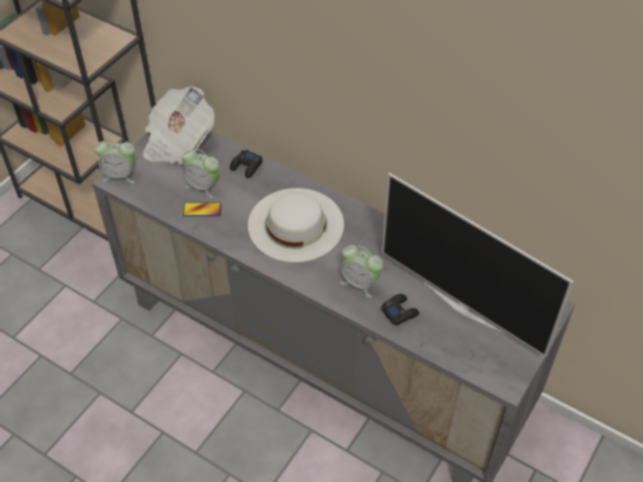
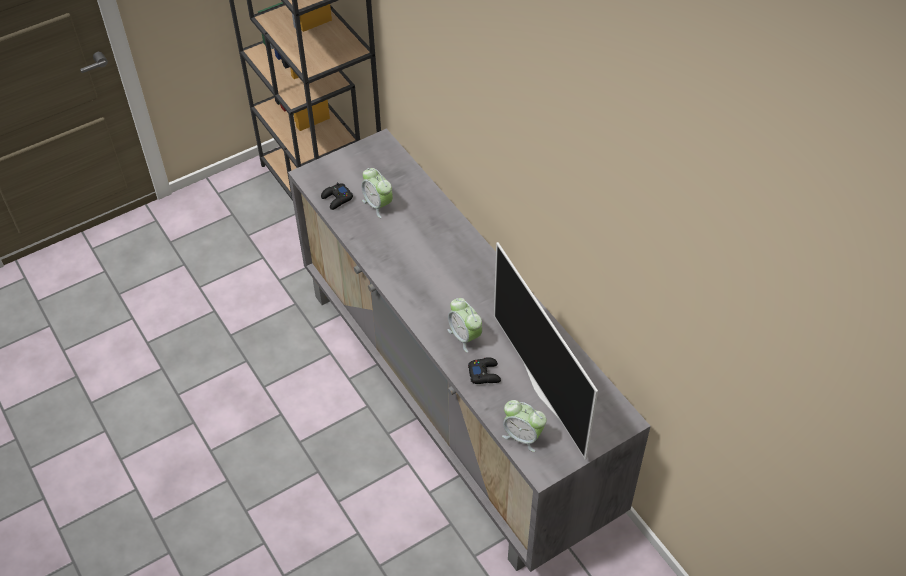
camera: 25 degrees right, 0 degrees up
(120, 175) = (314, 172): alarm clock -> alarm clock (522, 436)
(178, 141) = (378, 158): newspaper -> none
(202, 210) = (366, 225): phone -> none
(246, 166) = (425, 200): black game controller -> black game controller (337, 199)
(295, 224) = (438, 265): white hat -> none

